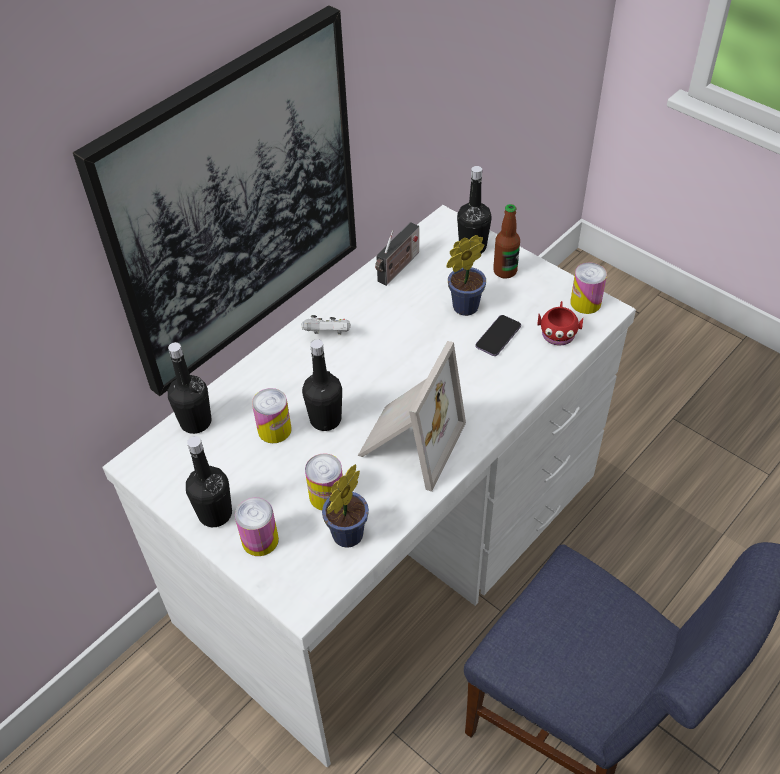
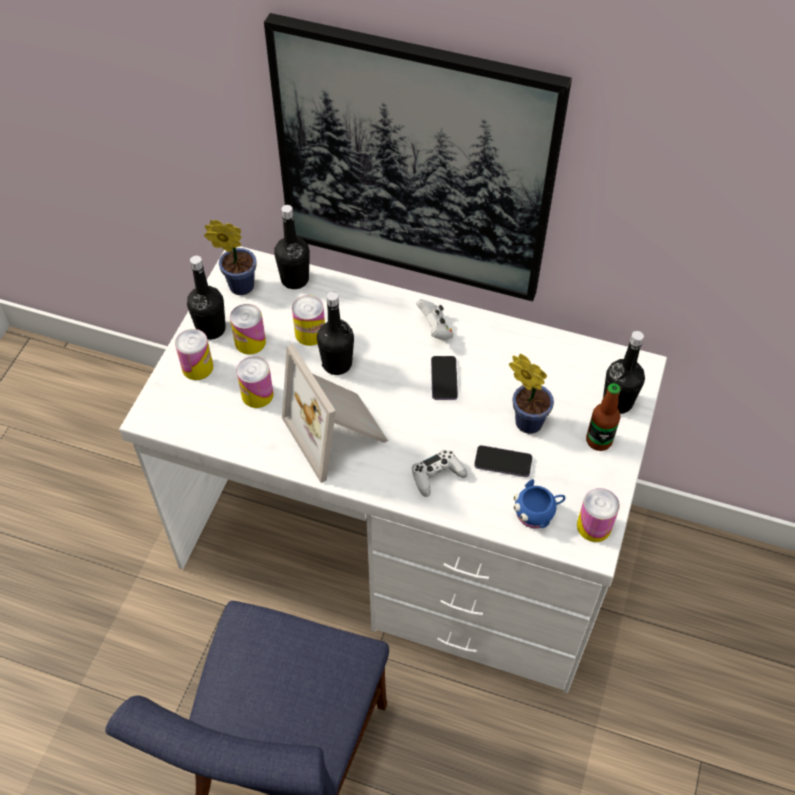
camera: 65 degrees right, 5 degrees up
(254, 483) = (250, 342): none -> can
(345, 538) = (220, 422): potted plant -> potted plant (238, 285)
(388, 347) = (444, 379): none -> phone
(397, 269) = (549, 351): radio -> none
(408, 442) = (338, 432): picture frame -> picture frame turned 60 degrees clockwise
(491, 385) = (437, 476): none -> white game controller
(558, 332) = (537, 512): red mug -> blue mug

